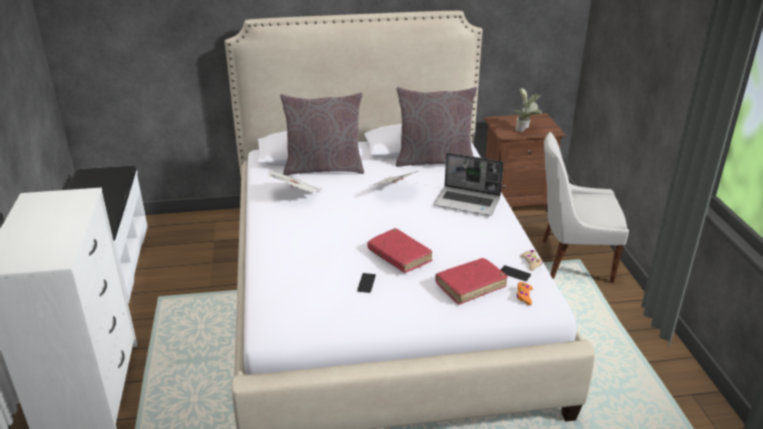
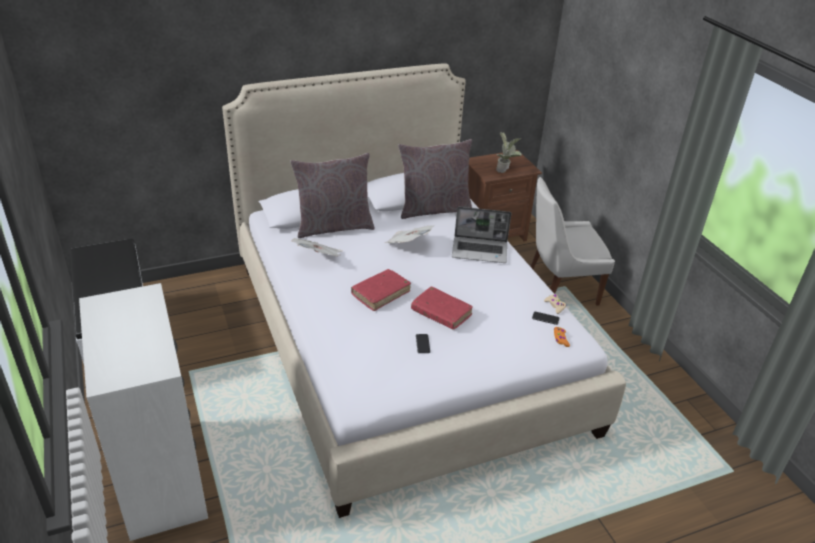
camera: 15 degrees left, 5 degrees up
(470, 286) = (513, 335): red book -> red book (380, 294)

